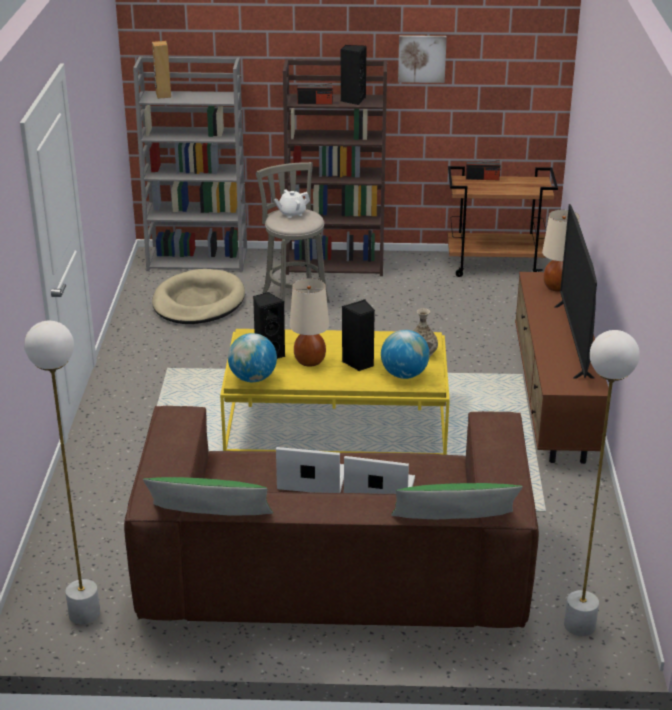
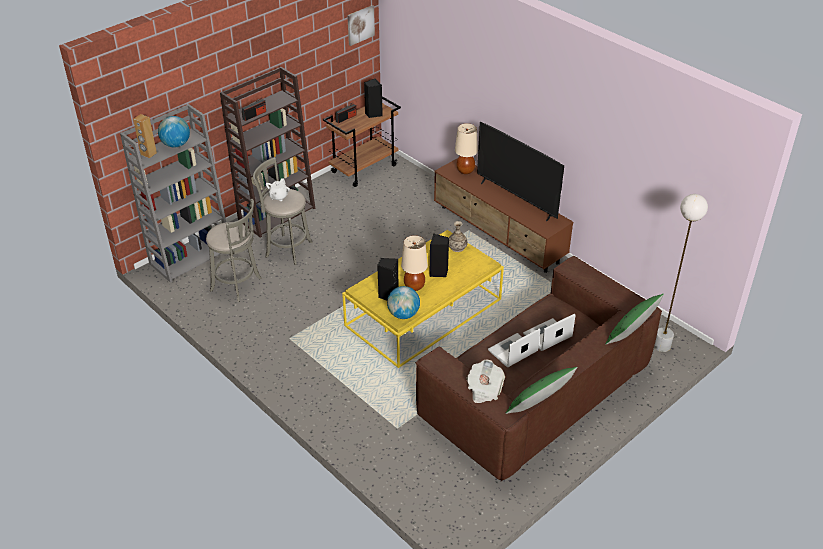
camera: 45 degrees left, 10 degrees up
(84, 614) = (470, 500): white floor lamp -> none
(173, 469) = (484, 389): none -> newspaper
(198, 302) = (238, 285): beige dog bed -> grey stool
(352, 100) = (272, 102): black speaker -> black speaker (373, 114)
(404, 375) = (469, 266): globe -> globe (176, 145)
(422, 58) = (298, 56): picture -> picture (360, 25)

